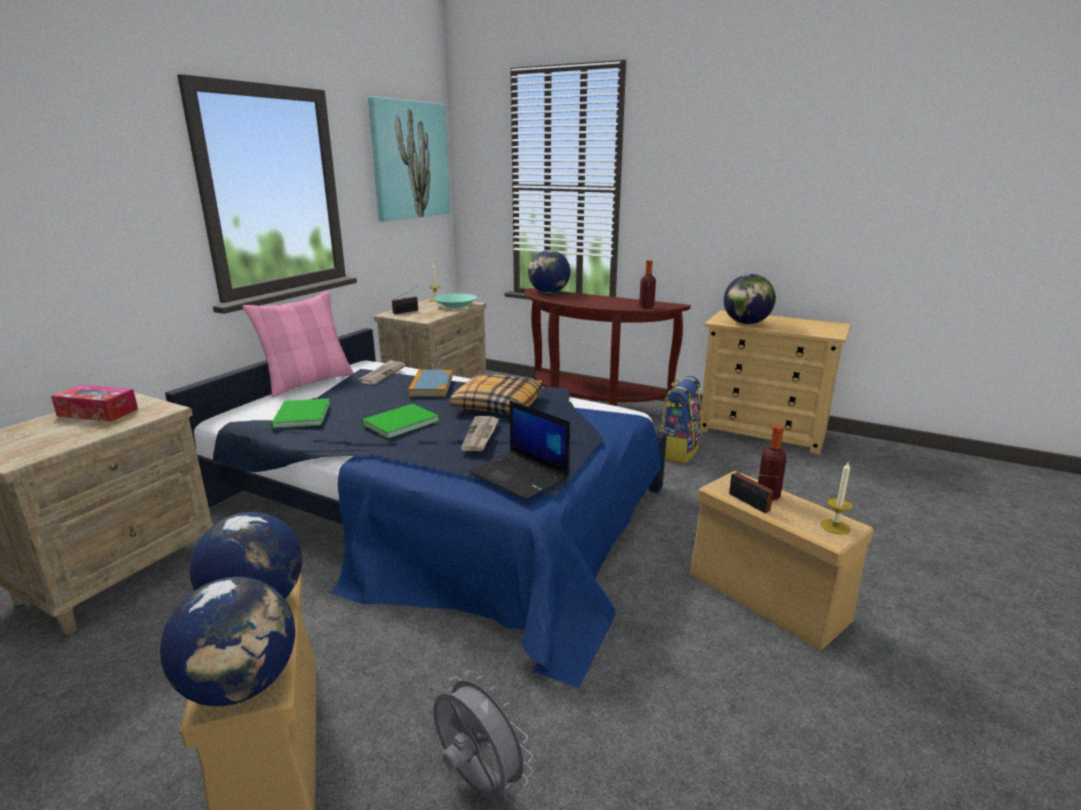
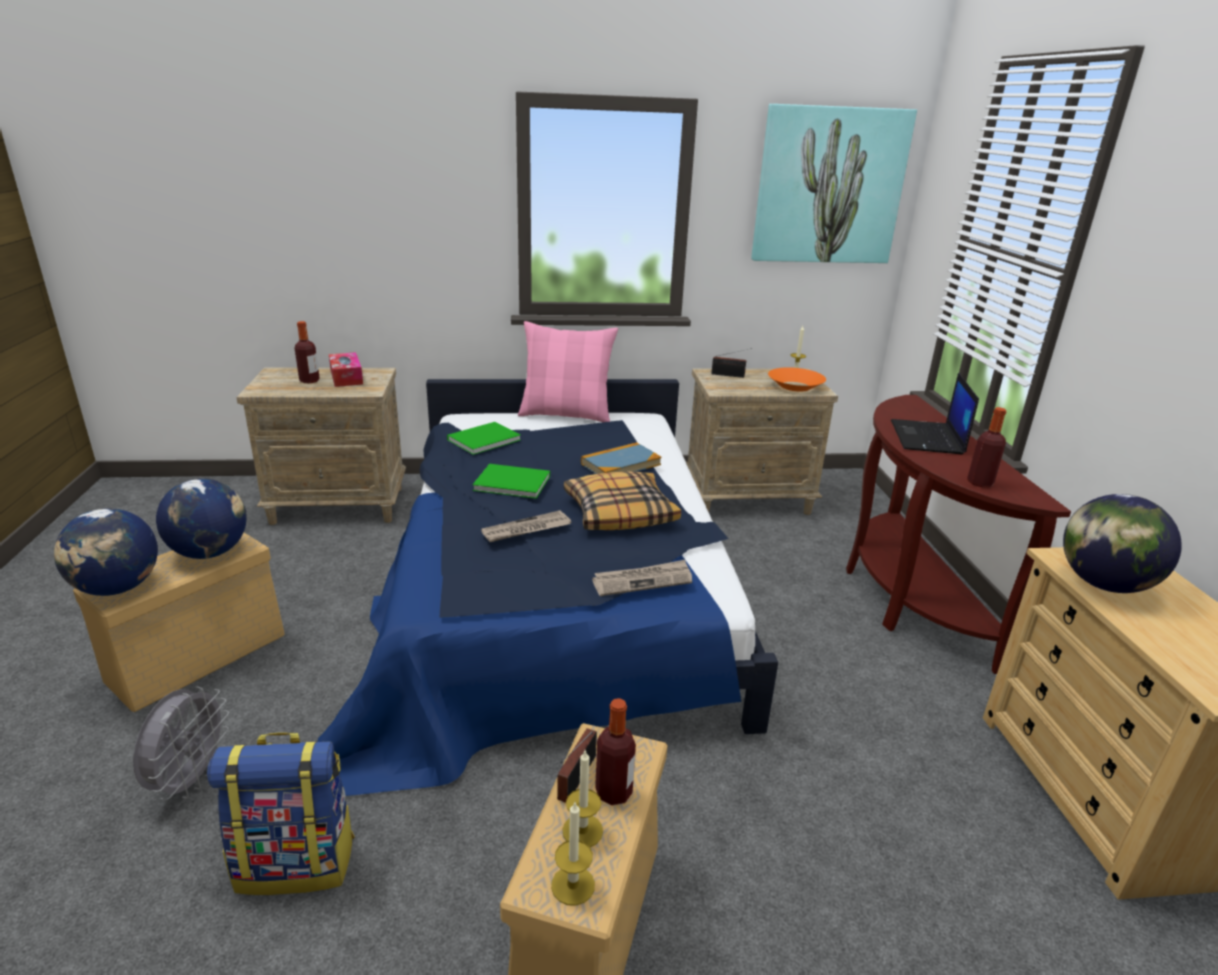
camera: 55 degrees right, 5 degrees up
(60, 430) = (309, 381): none -> bottle
(382, 374) = (622, 433): newspaper -> newspaper (642, 580)
(455, 305) = (795, 386): turquoise bowl -> orange bowl
(521, 475) = (463, 582): laptop -> laptop (928, 438)
(549, 293) = (915, 410): globe -> none
(678, 451) = (887, 716): backpack -> backpack (297, 862)
(794, 512) = (582, 831): none -> candle

